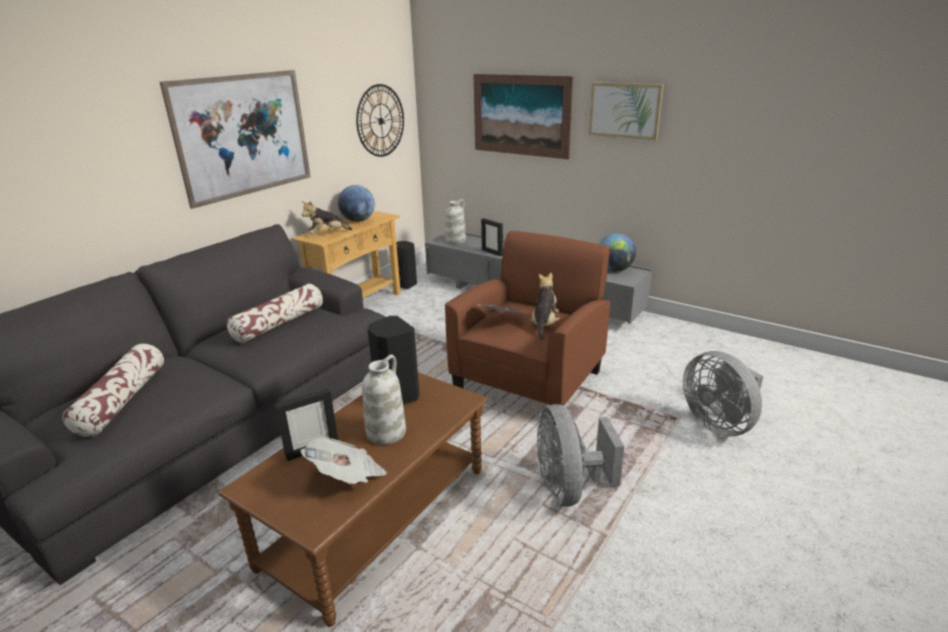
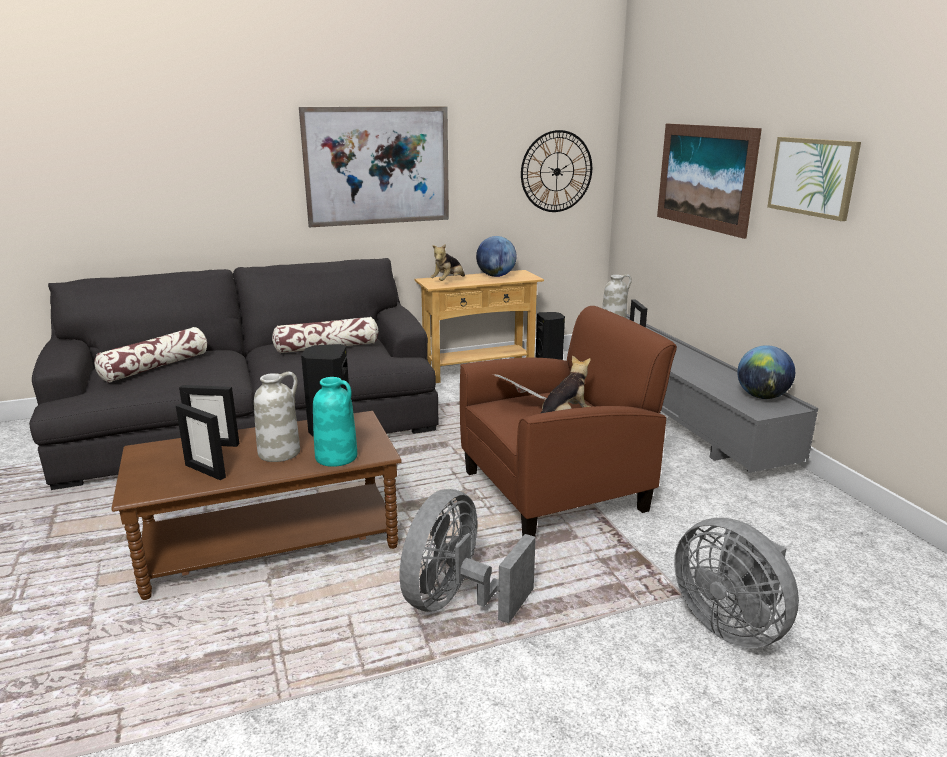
camera: 35 degrees right, 5 degrees down
(327, 234) = (448, 281): plush toy -> plush toy turned 60 degrees counterclockwise
(347, 476) = (206, 470): newspaper -> picture frame
(439, 416) = (337, 457): none -> turquoise vase
(718, 423) = (730, 624): grey fan -> grey fan turned 45 degrees counterclockwise

